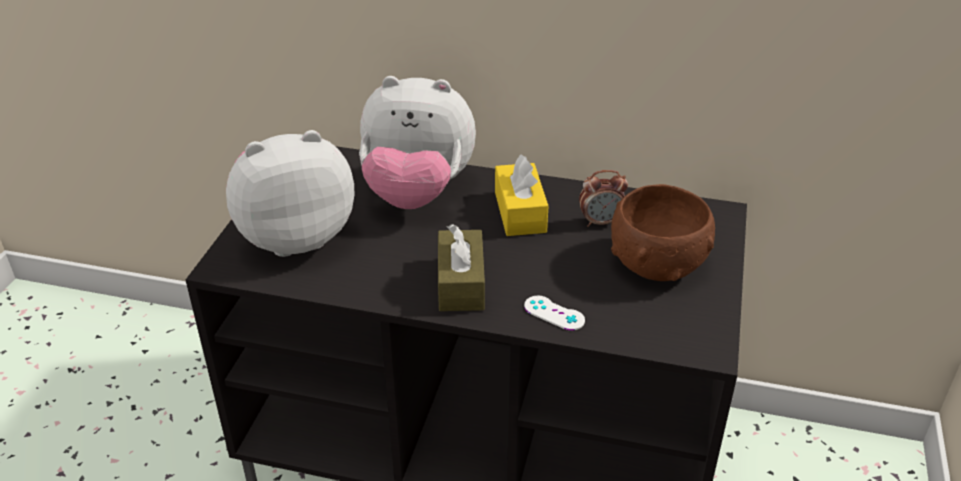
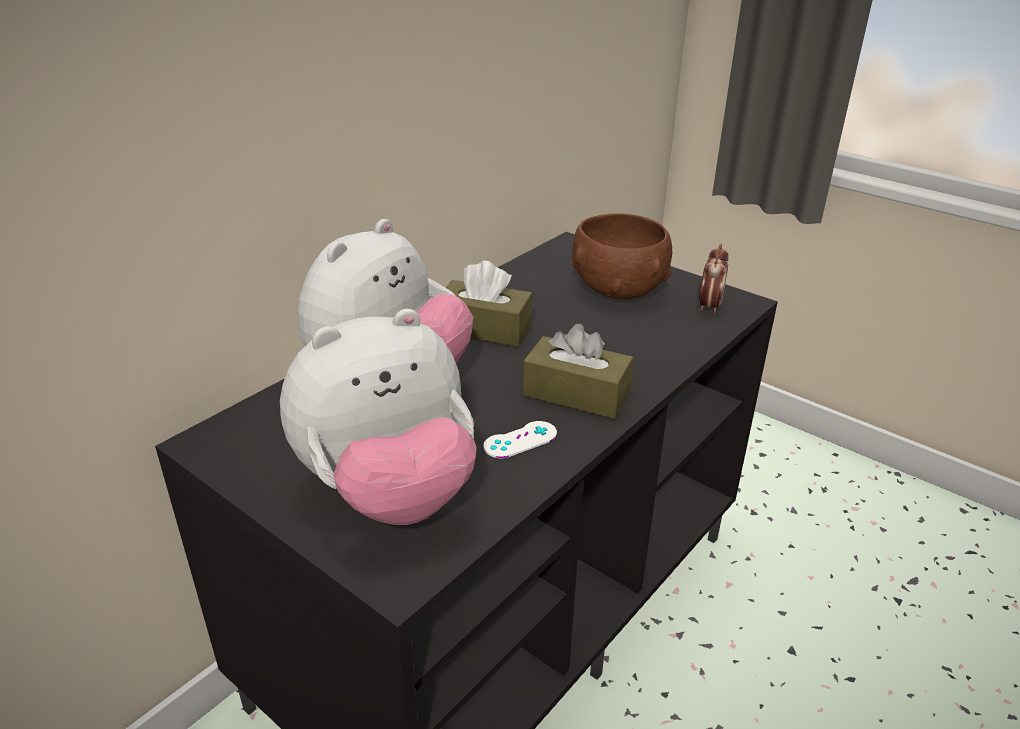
camera: 65 degrees left, 5 degrees down
(295, 236) = (389, 492): plush toy -> plush toy turned 120 degrees counterclockwise
(520, 212) = (484, 329): yellow tissue box -> brown tissue box
(554, 313) = (657, 355): white game controller -> white game controller (520, 440)
(601, 222) = (538, 295): alarm clock -> alarm clock (709, 306)

